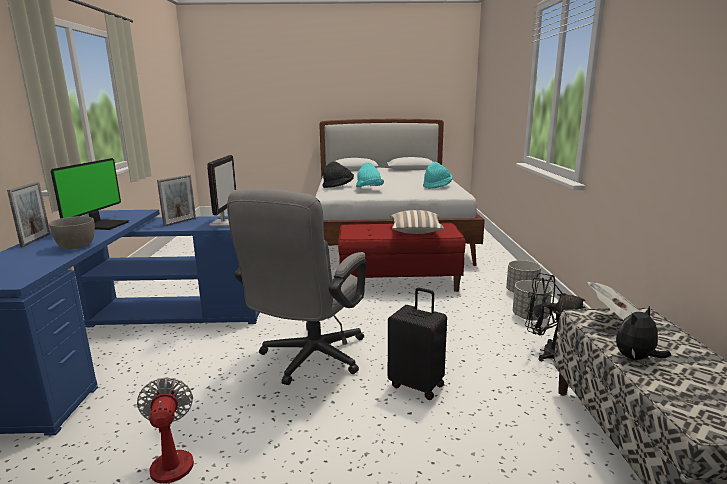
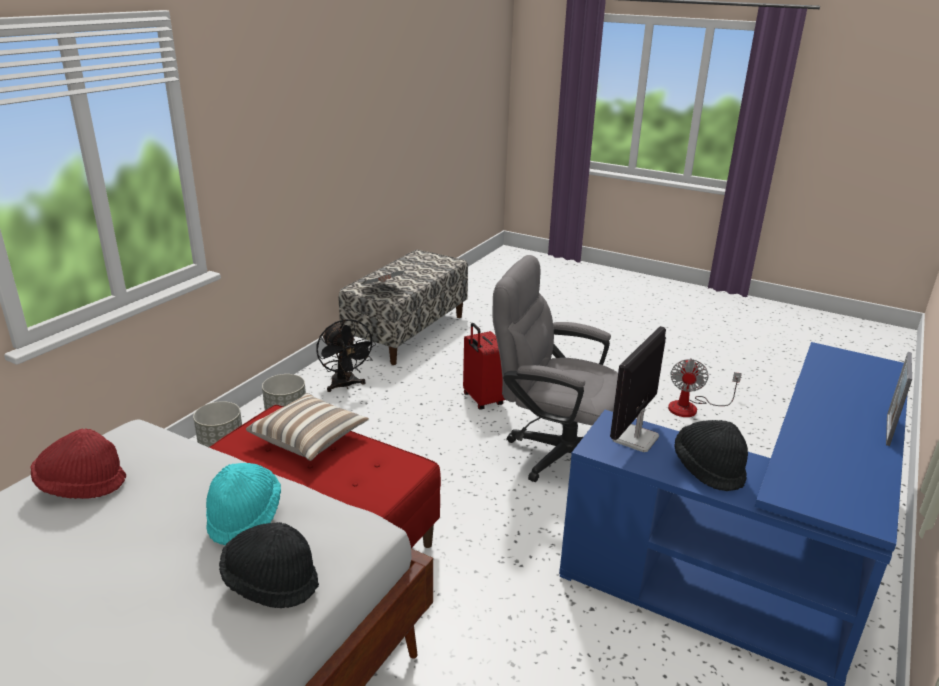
camera: 150 degrees left, 10 degrees up
(76, 246) = (815, 395): grey bowl -> none
(104, 225) = (820, 451): monitor -> none
(180, 222) = (708, 469): picture frame -> black hat
(308, 360) = (554, 451): grey office chair -> grey office chair turned 120 degrees counterclockwise
(417, 385) = (482, 400): black suitcase -> red suitcase
(437, 186) = (82, 485): turquoise hat -> red hat
(636, 359) = (420, 278): plush toy -> none

